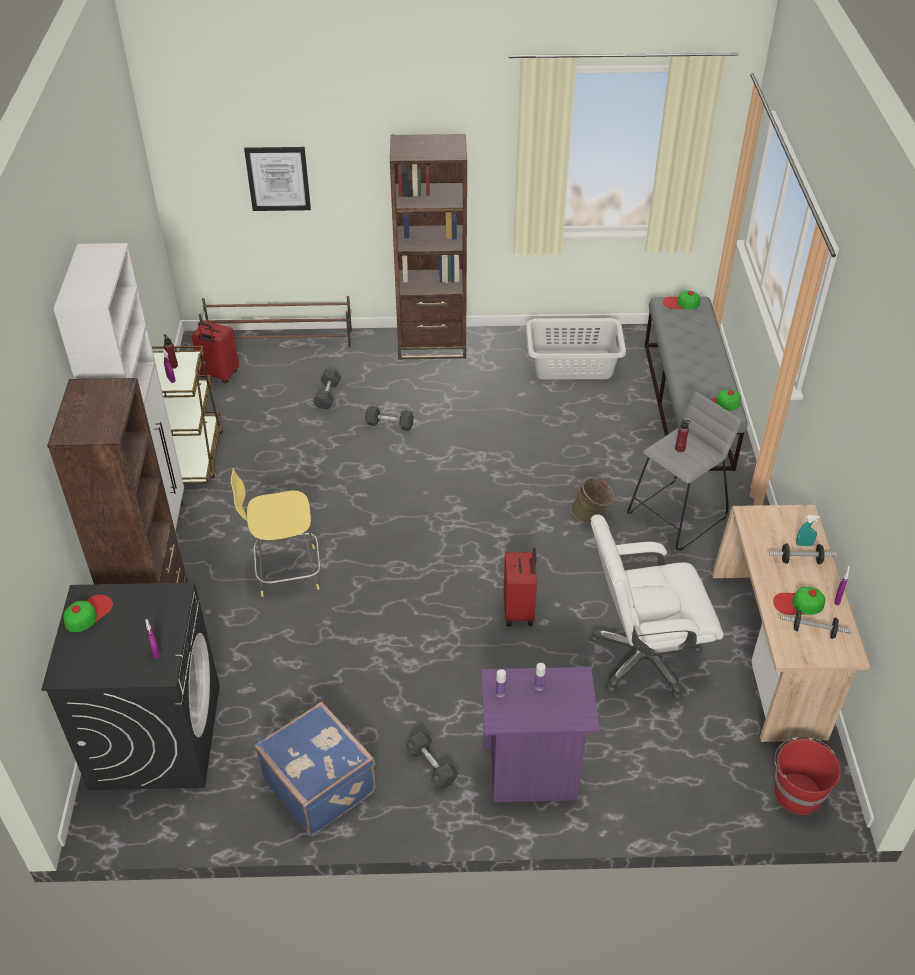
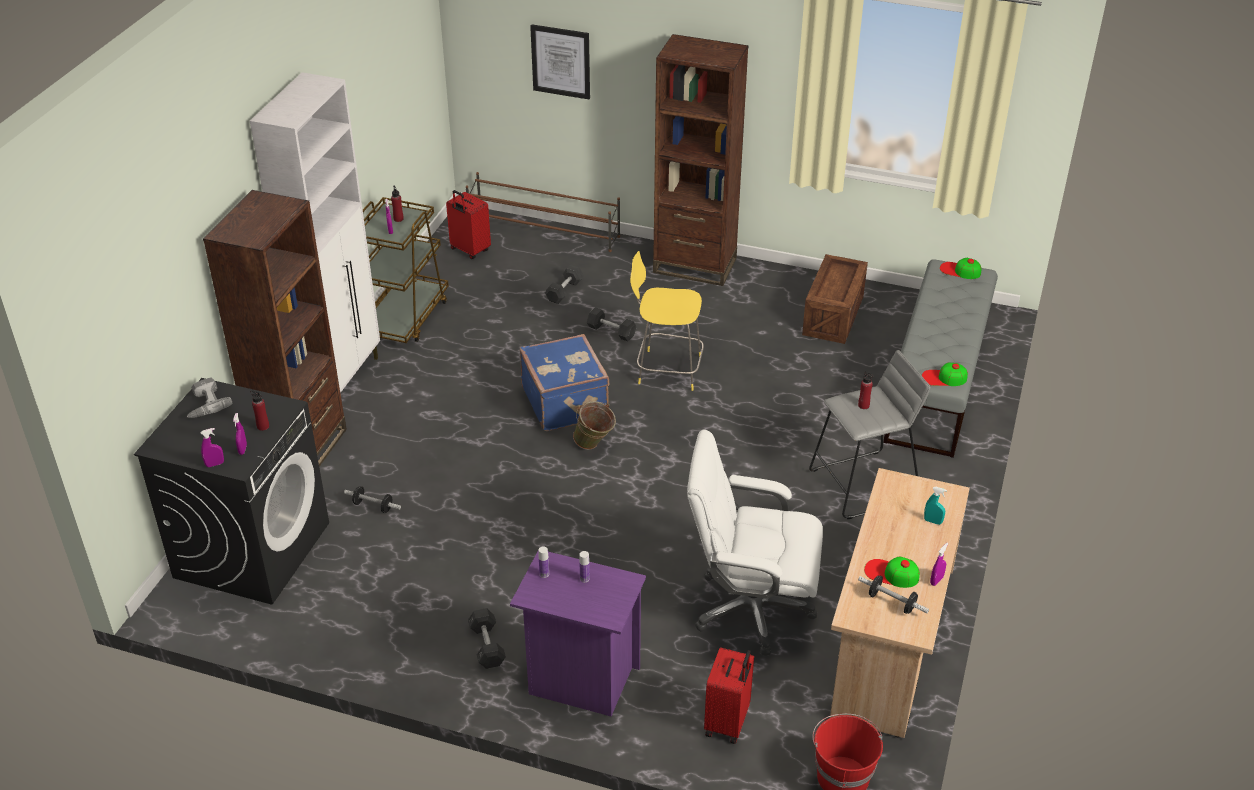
camera: 20 degrees right, 5 degrees down
(88, 613) = (204, 404): cap -> power drill
(135, 676) = (215, 464): none -> purple spray bottle
(163, 621) = (263, 426): none -> red bottle
(285, 572) = (440, 440): yellow stool -> yellow stool (667, 369)
(320, 783) = (376, 631): blue suitcase -> blue suitcase (566, 402)
(519, 611) = (648, 533): red suitcase -> red suitcase (728, 722)
(573, 365) = (833, 316): grey laundry basket -> crate
(591, 517) = (771, 465): green bucket -> green bucket (594, 446)
(800, 560) = (919, 535): dumbbell -> dumbbell (373, 506)

